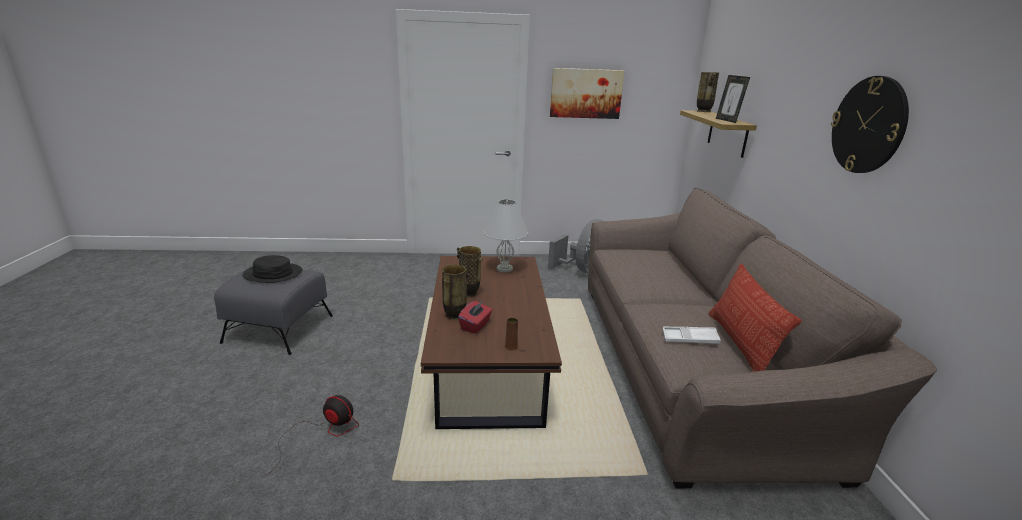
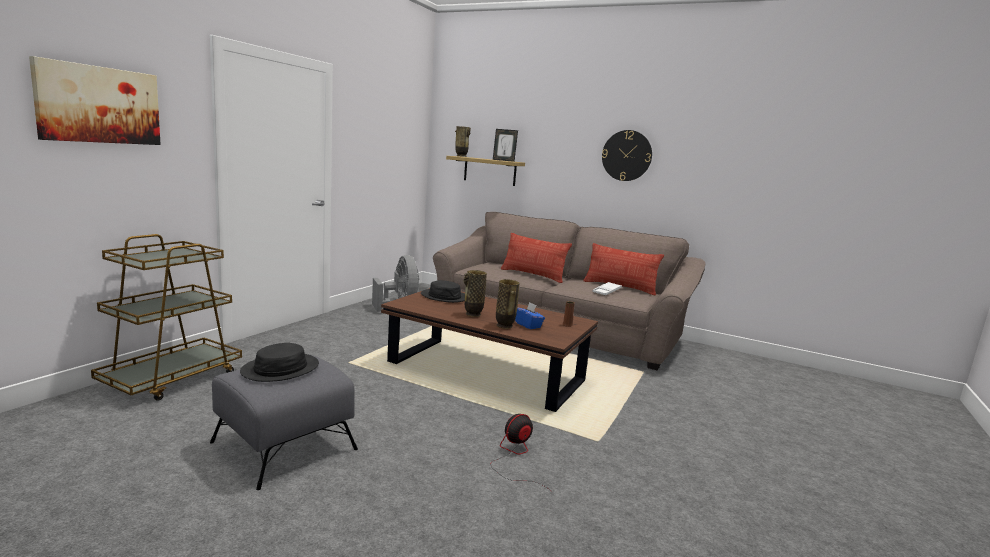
camera: 60 degrees left, 10 degrees down
(342, 263) = (173, 378): none -> brown cart
(475, 326) = (528, 325): red tissue box -> blue tissue box
(505, 268) = (444, 296): white table lamp -> black hat
(586, 93) = (371, 142): picture -> picture (99, 105)
(660, 282) = (533, 275): none -> pillow

